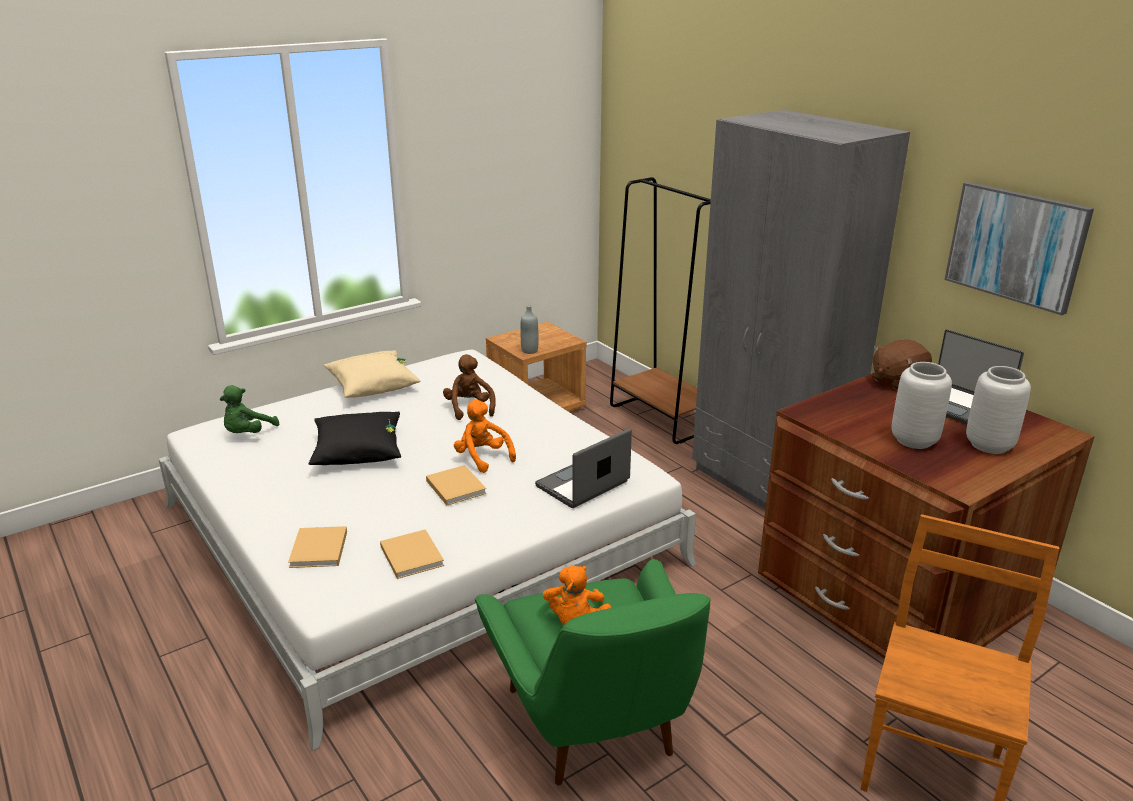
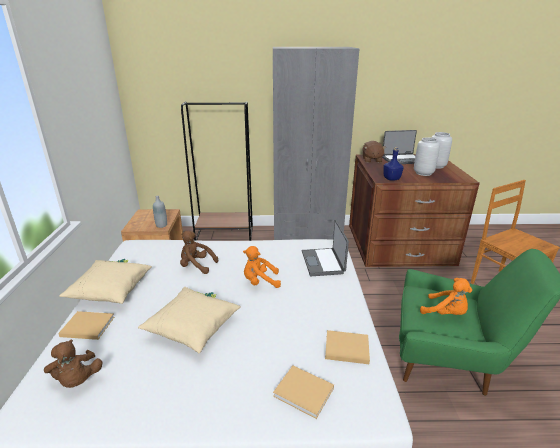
camera: 55 degrees left, 0 degrees up
(248, 434) = (77, 380): green plush toy -> brown plush toy
(358, 452) = (192, 327): black pillow -> beige pillow
(455, 486) = (283, 302): beige book -> beige book (86, 326)
(823, 418) = (391, 179): none -> blue bottle
(1016, 246) = (402, 88): picture -> none

